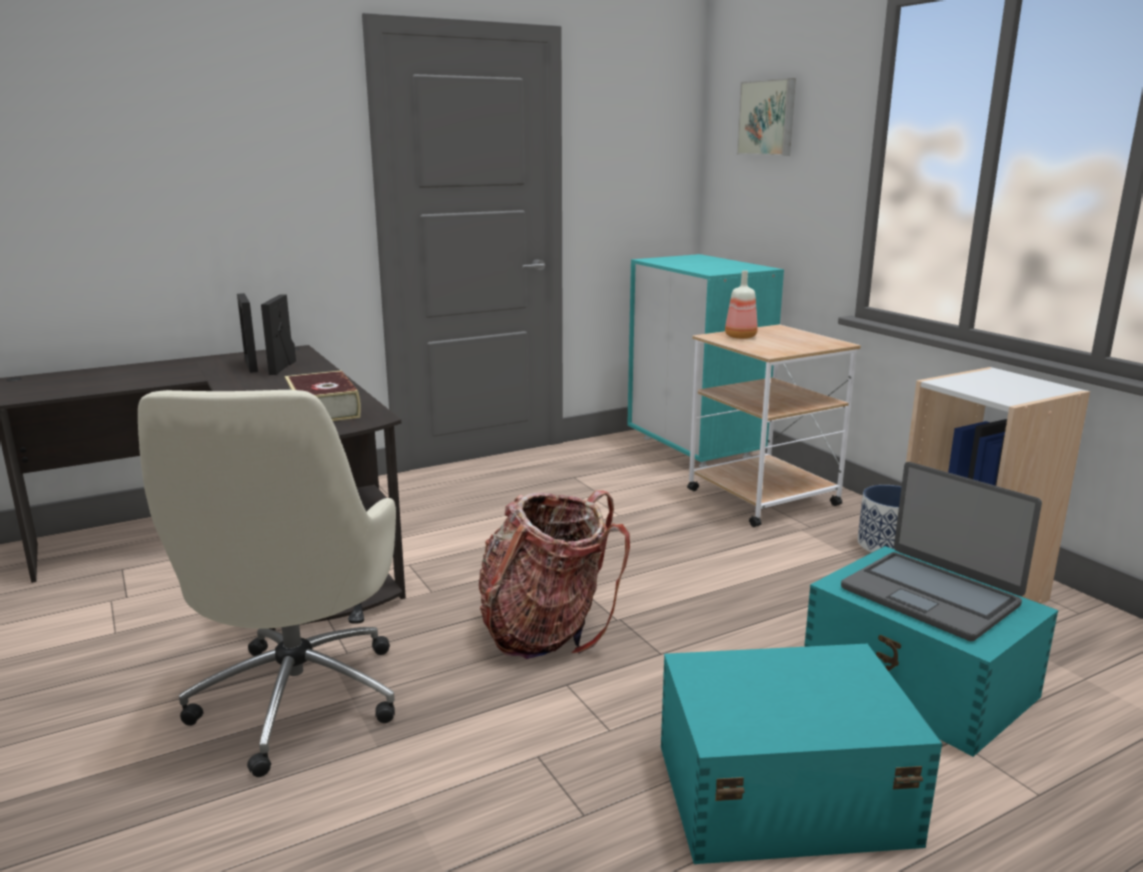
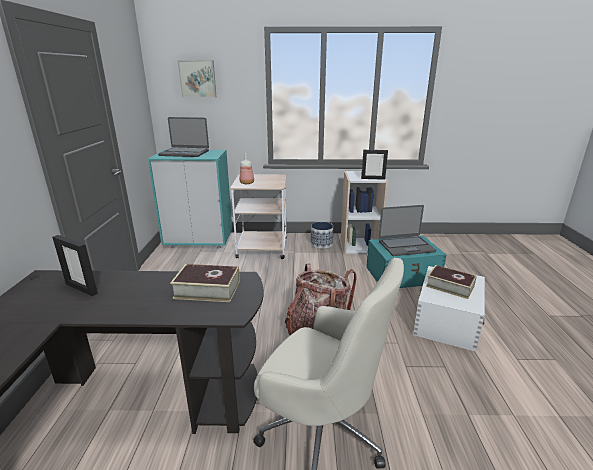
camera: 60 degrees left, 5 degrees up
(252, 365) = (52, 299): picture frame -> picture frame (373, 178)
(702, 262) = (184, 153): none -> laptop
(779, 792) = (446, 321): turquoise storage box -> white storage box
(791, 688) = (450, 286): none -> book

